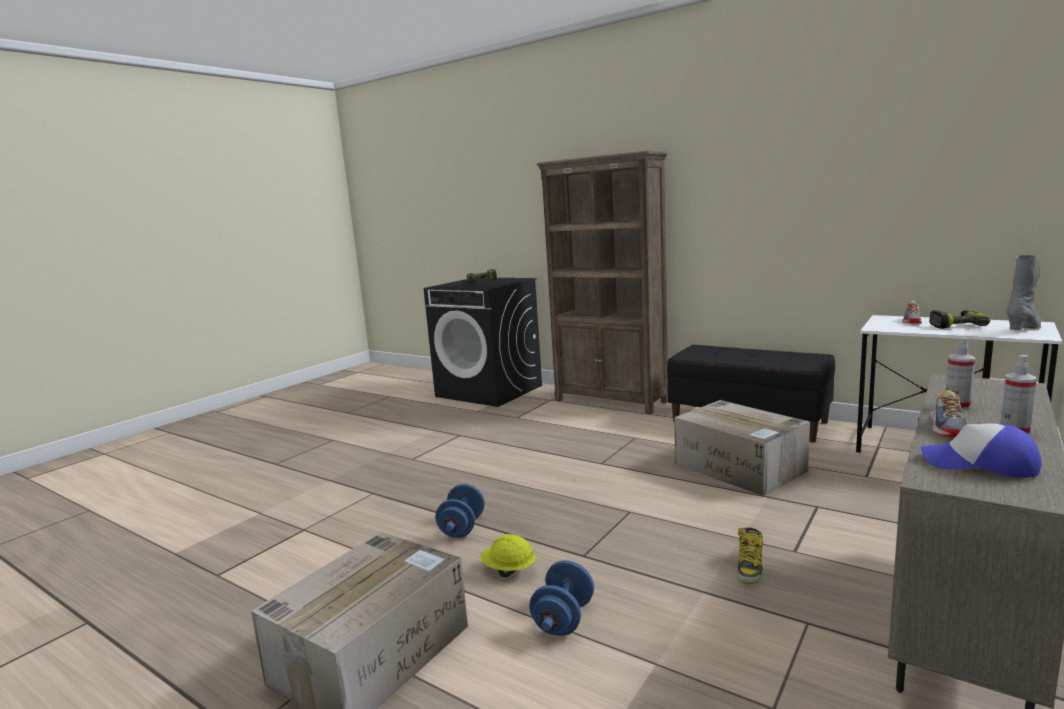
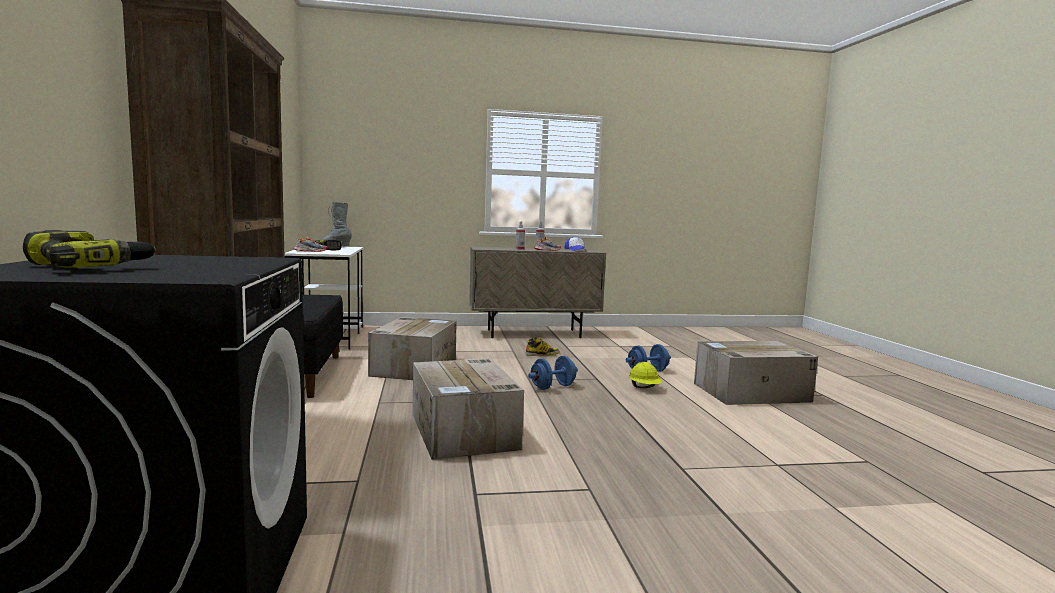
camera: 135 degrees left, 5 degrees down
(462, 528) = (639, 412): blue dumbbell -> blue dumbbell (552, 387)
(537, 450) = (464, 432): none -> cardboard box

